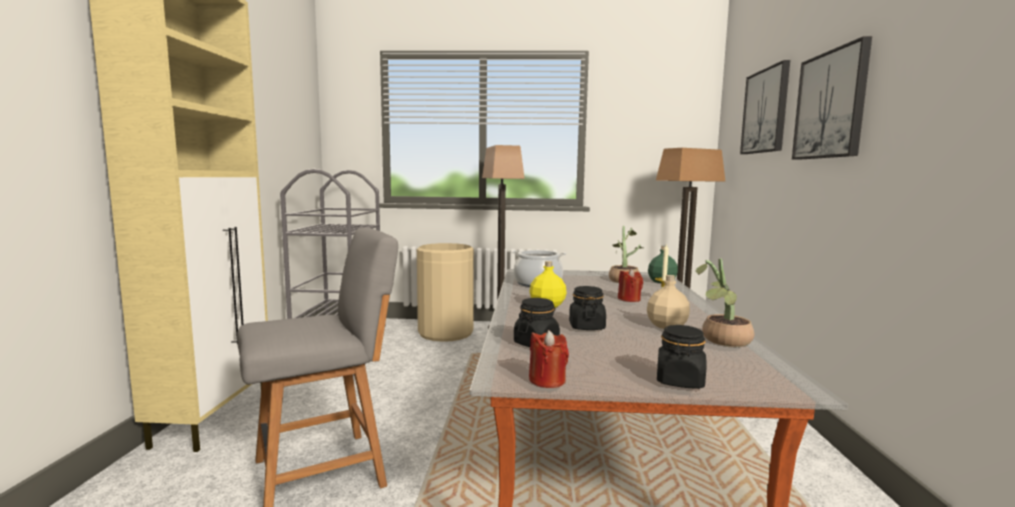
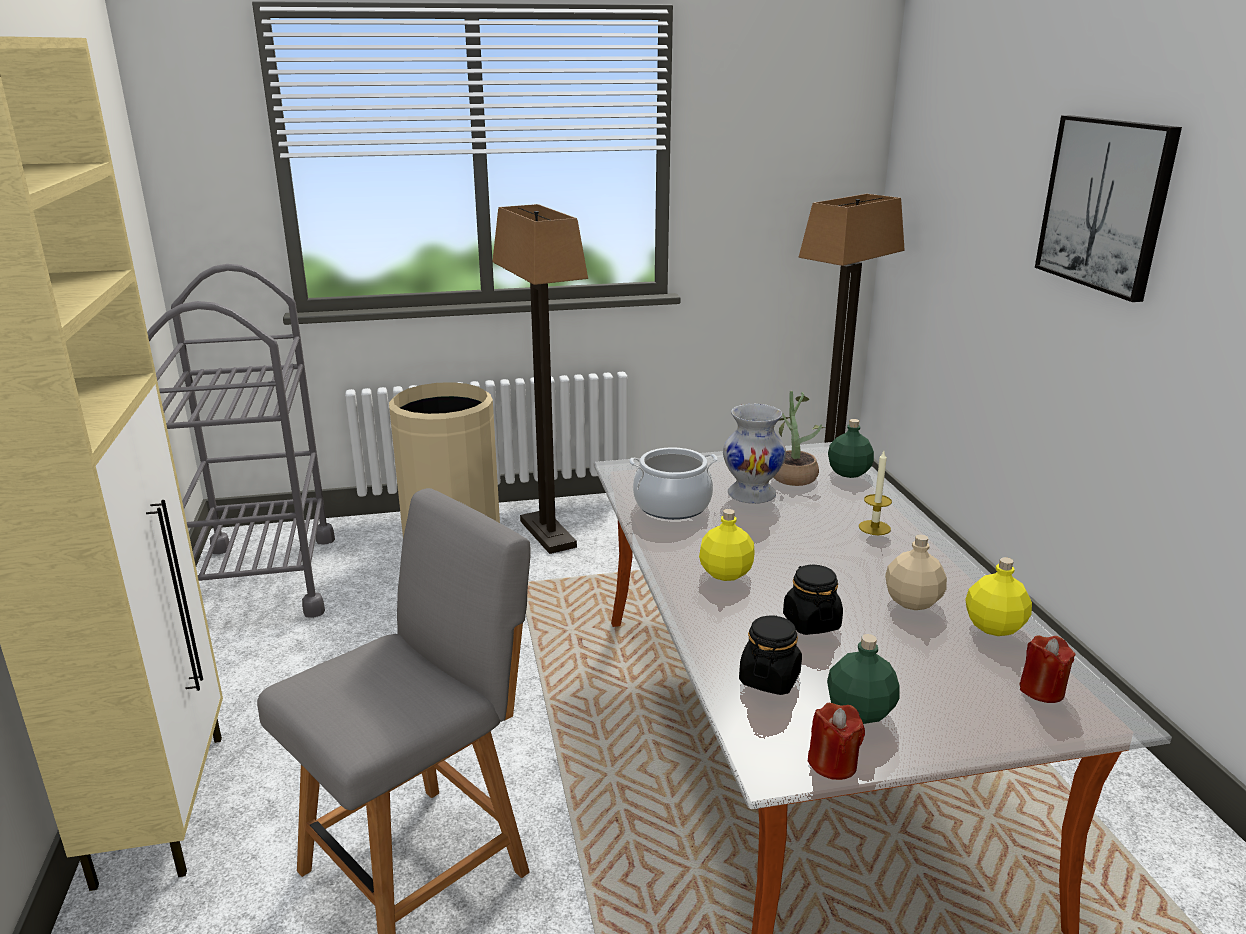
camera: 15 degrees left, 15 degrees up
(589, 362) = (860, 712): none -> green bottle
(591, 283) = (752, 494): none -> white vase
(629, 299) = (829, 534): red candle -> red candle (1042, 690)
(680, 381) = (985, 731): black jar -> none
(722, 341) = (994, 627): potted plant -> yellow bottle
(766, 111) = (987, 161): picture -> none

